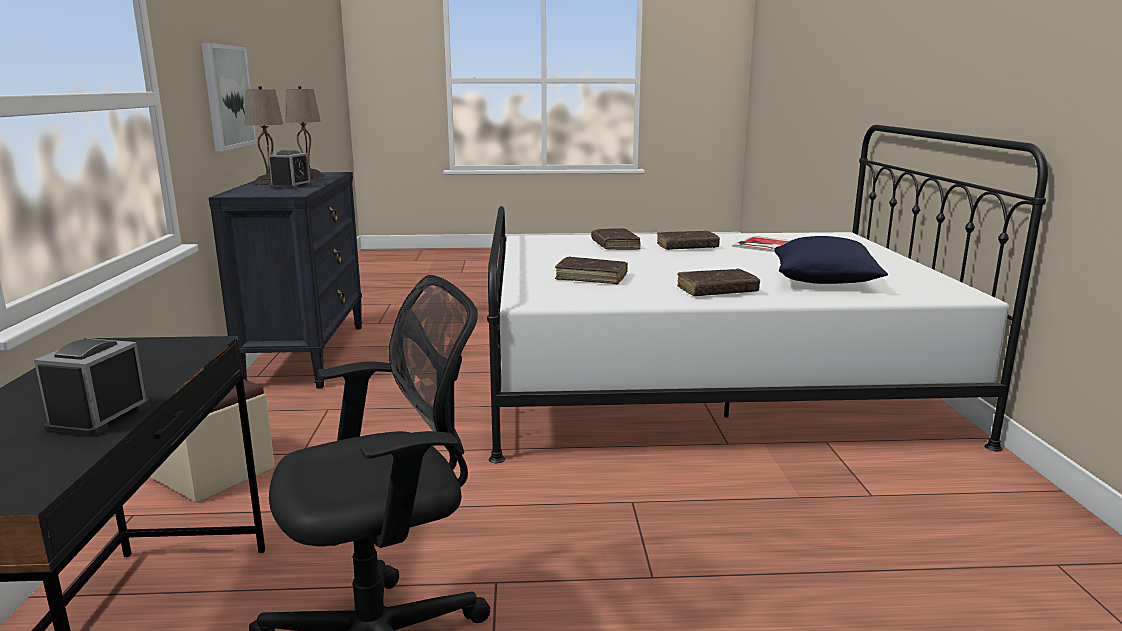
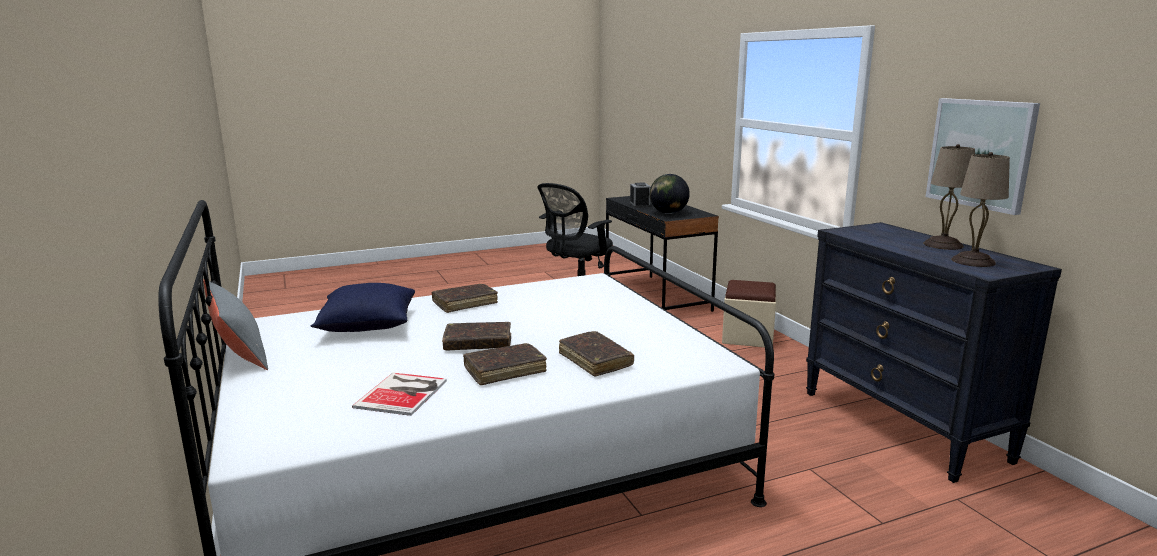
camera: 160 degrees right, 0 degrees up
(149, 362) = (668, 213): none -> globe
(291, 186) = (895, 241): alarm clock -> none
(591, 278) = (573, 305): brown book -> brown book (478, 344)
(938, 276) = (238, 350): none -> grey pillow

